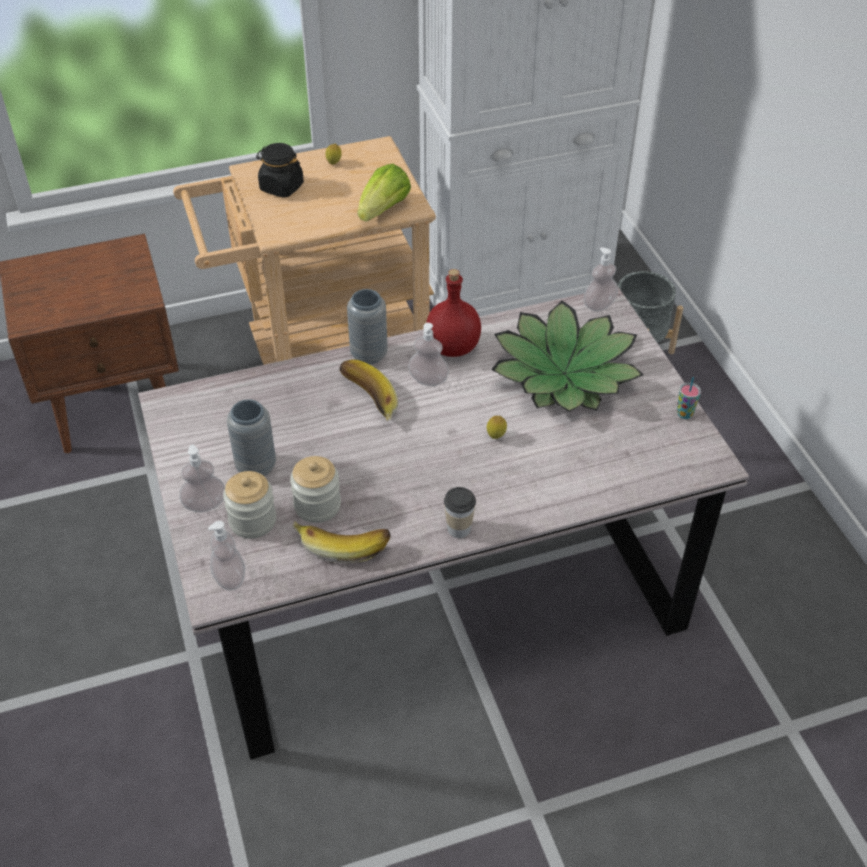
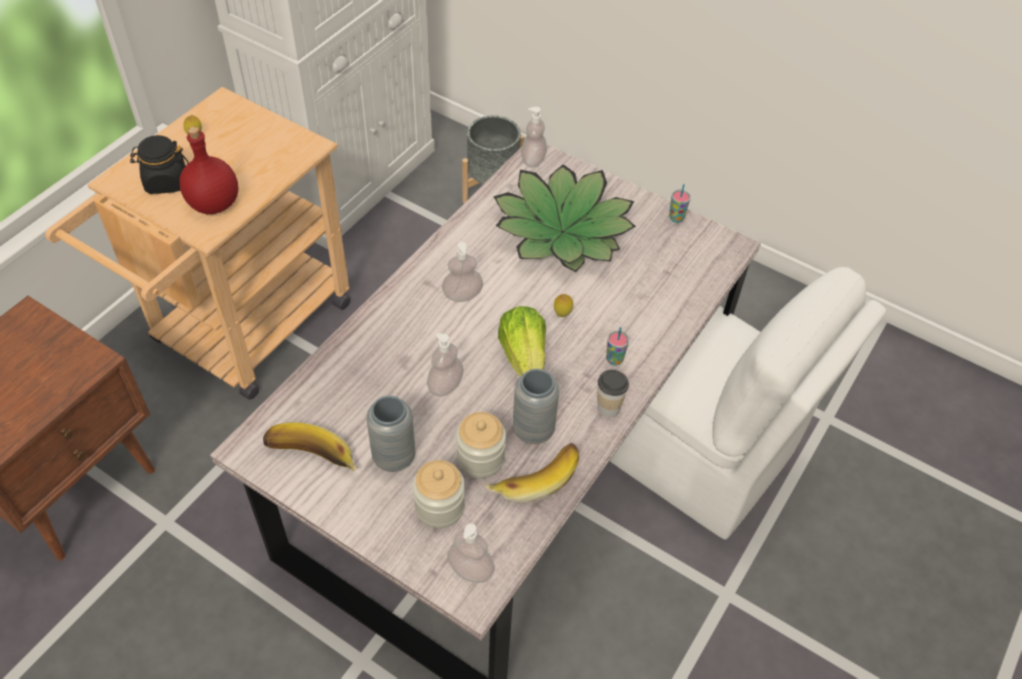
camera: 40 degrees left, 5 degrees up
(205, 504) = (382, 519): soap dispenser -> soap dispenser (445, 385)
(366, 401) = (430, 342): banana -> banana (311, 460)
(369, 355) = (391, 300): grey vase -> grey vase (533, 430)
(384, 210) = (287, 159): lettuce -> lettuce (524, 358)
(452, 347) = (454, 256): red bottle -> red bottle (213, 204)
(503, 496) = (614, 360): none -> cup
(617, 672) = (692, 451): none -> white chair

